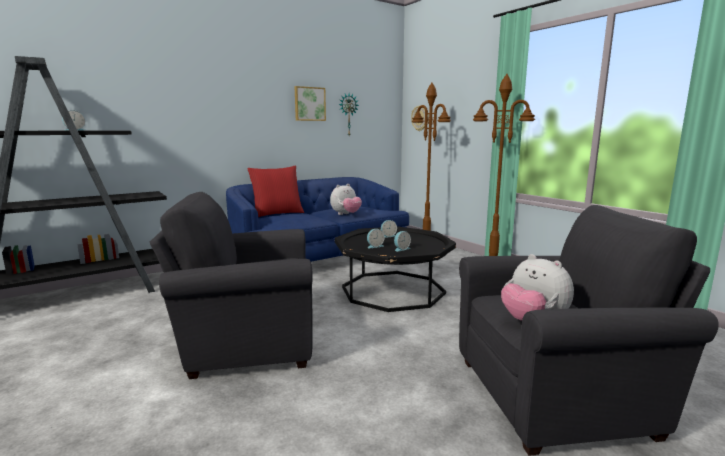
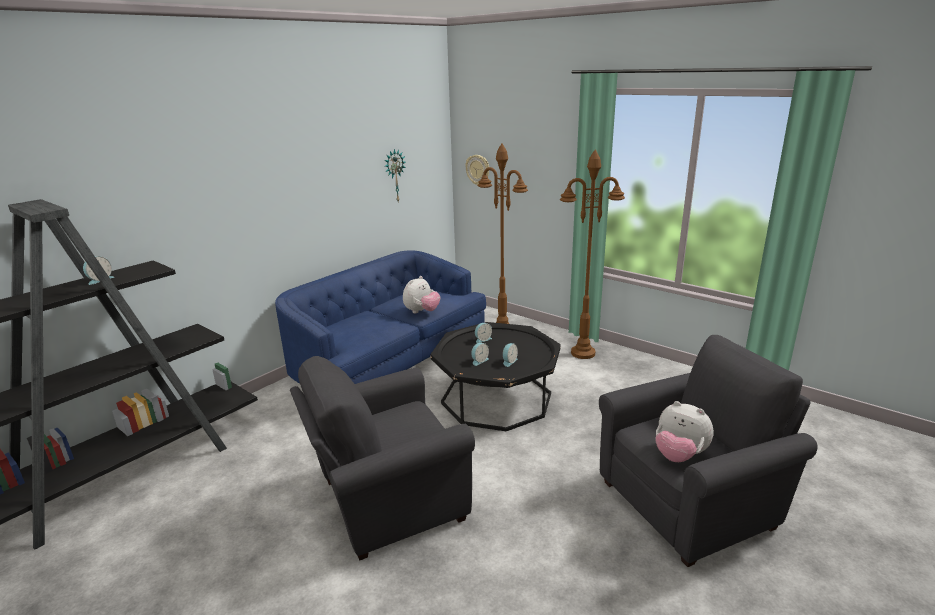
camera: 15 degrees left, 10 degrees up
(277, 214) = (336, 318): red pillow -> none
(309, 104) = (352, 172): picture -> none

